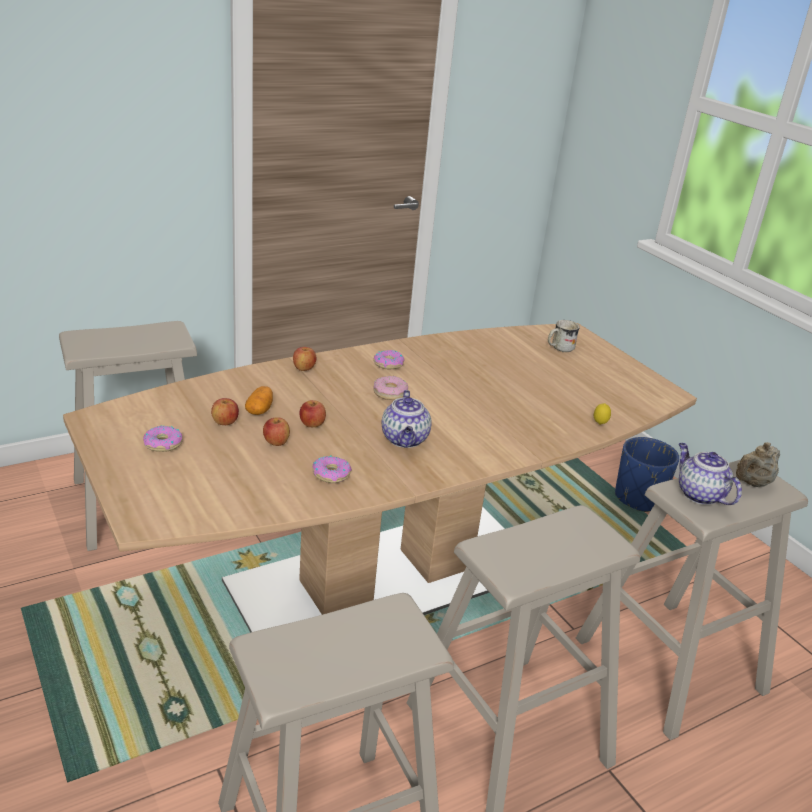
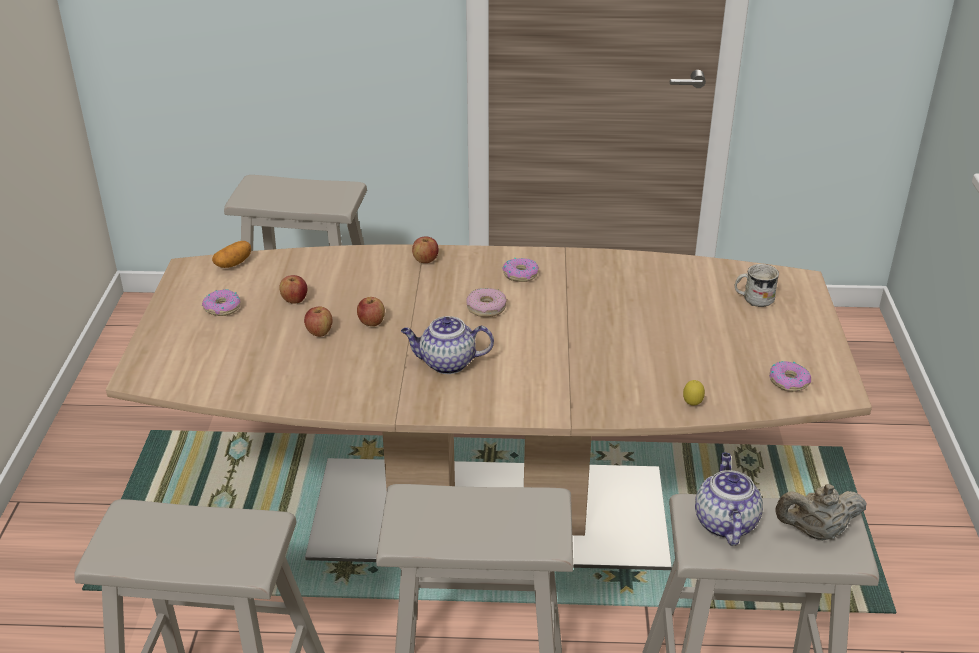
camera: 35 degrees right, 5 degrees up
(259, 410) = (338, 295): potato -> potato (233, 264)
(331, 474) = (337, 378): donut -> donut (788, 381)
(405, 440) = (446, 363): teapot -> teapot turned 60 degrees clockwise
(638, 498) = (883, 524): blue planter -> none

